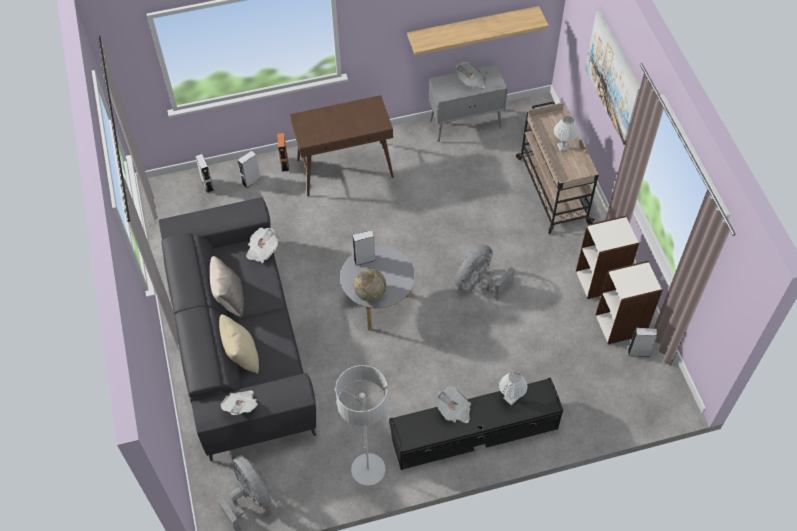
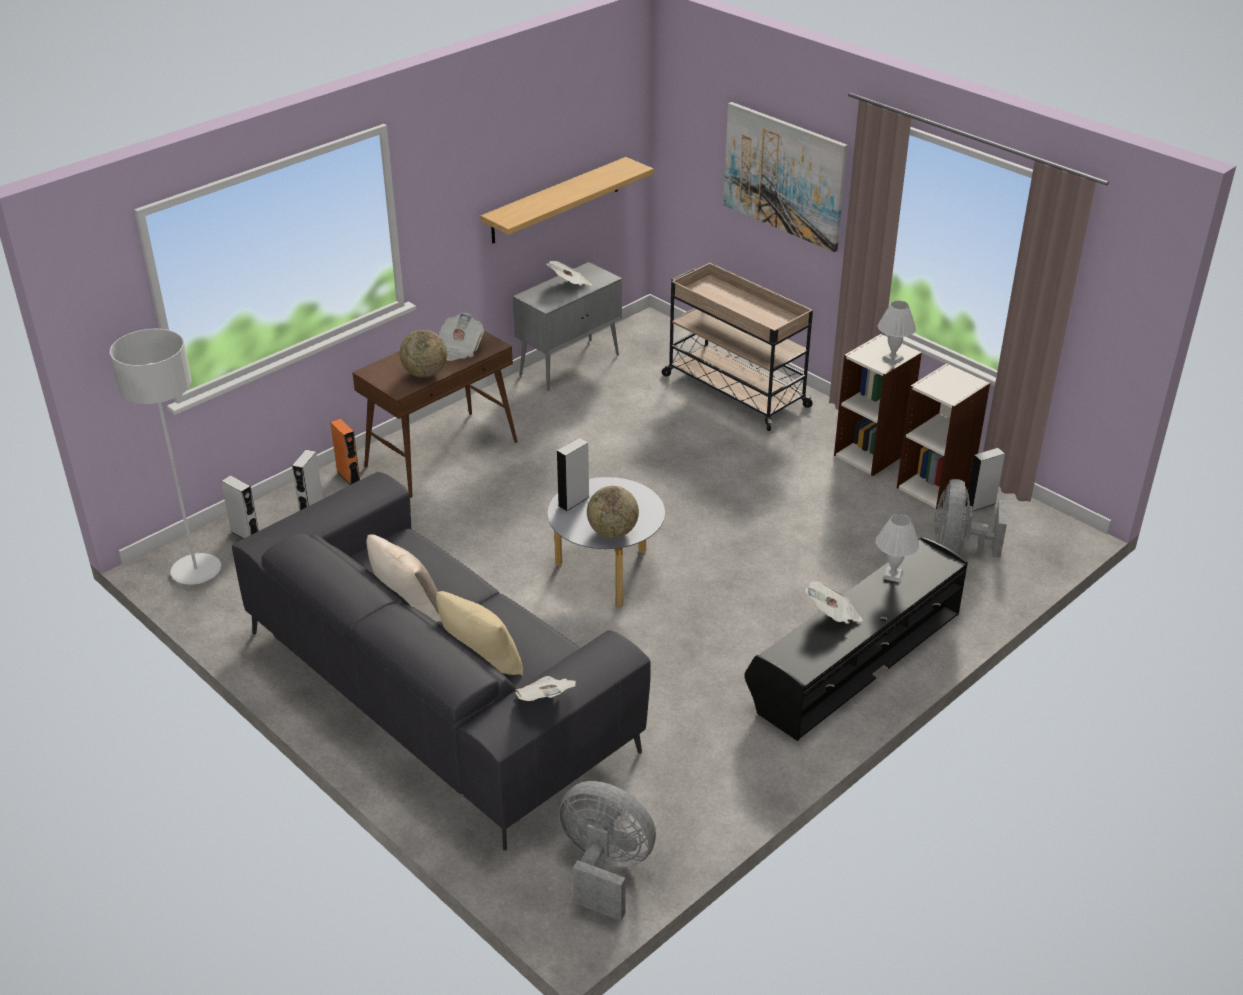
camera: 30 degrees left, 20 degrees down
(262, 250) = (414, 540): newspaper -> newspaper (460, 349)
(328, 132) = (425, 373): none -> globe
(368, 470) = (752, 760): grey floor lamp -> grey floor lamp (196, 571)
(479, 283) = (725, 507): grey fan -> grey fan (957, 550)
(563, 147) = (743, 305): white table lamp -> white table lamp (893, 359)

